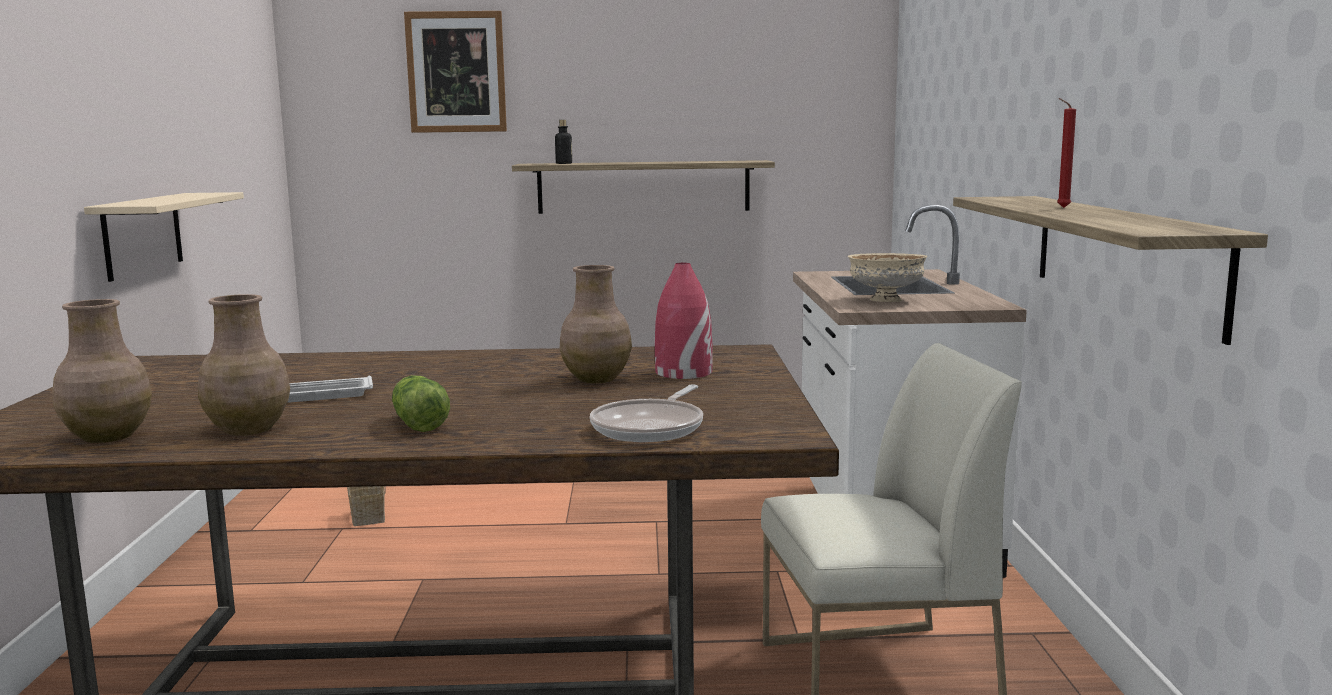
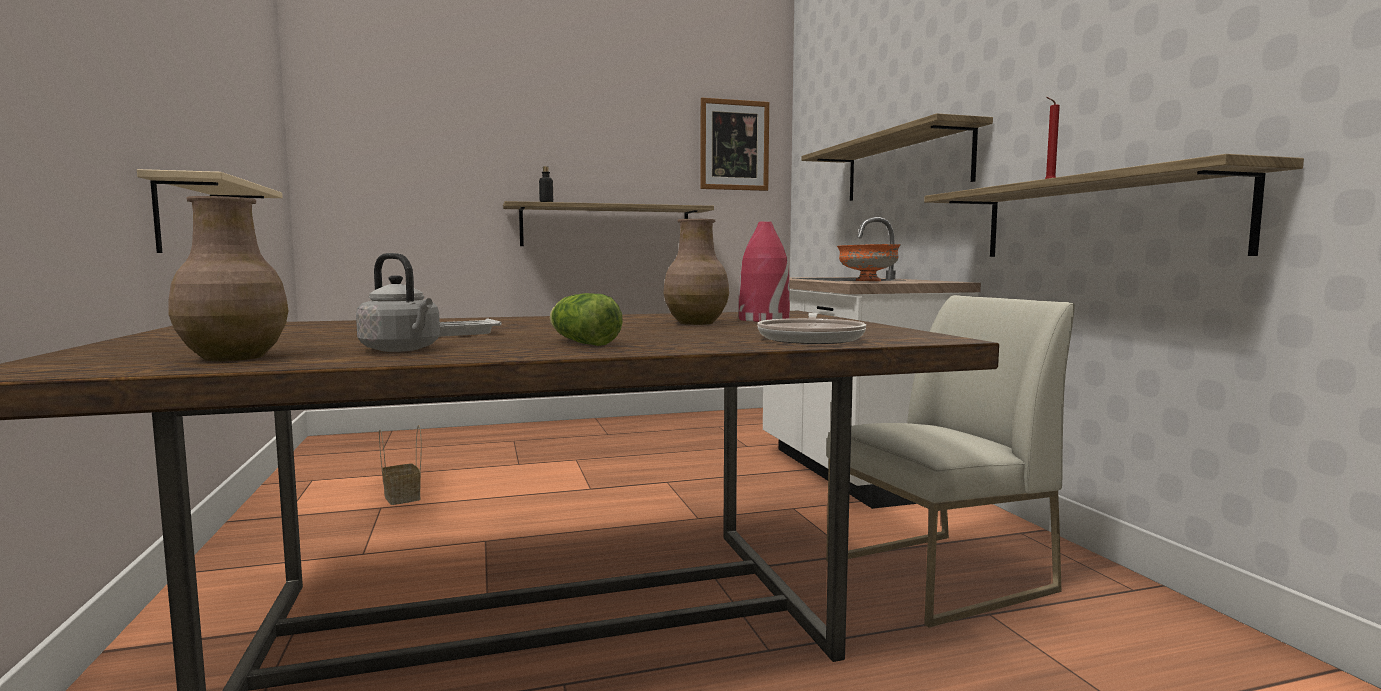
camera: 15 degrees left, 5 degrees down
(249, 429) = (402, 350): brown vase -> grey kettle
(456, 72) = (450, 126): picture -> picture (734, 145)
(885, 300) = (867, 281): beige bowl -> orange bowl
(981, 134) = (905, 166): none -> shelf

